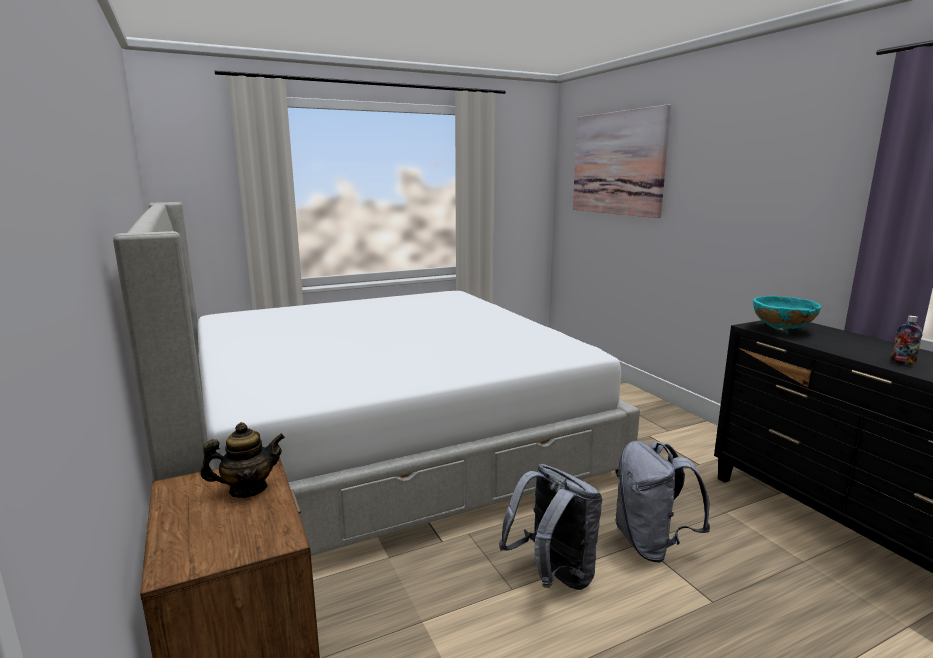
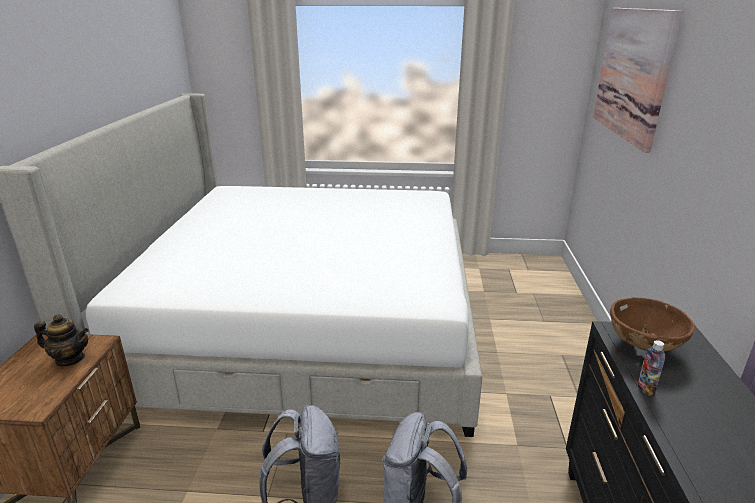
camera: 30 degrees right, 10 degrees up
(782, 330) = (643, 346): turquoise bowl -> brown bowl
(902, 363) = (707, 454): bottle -> bottle (645, 389)

